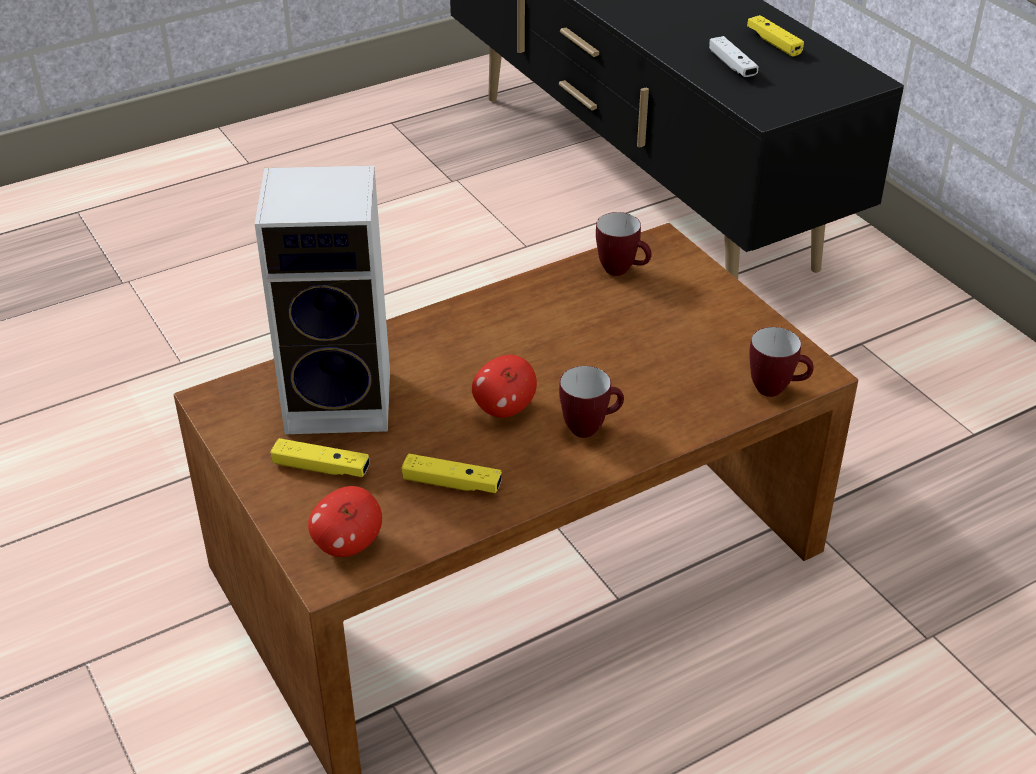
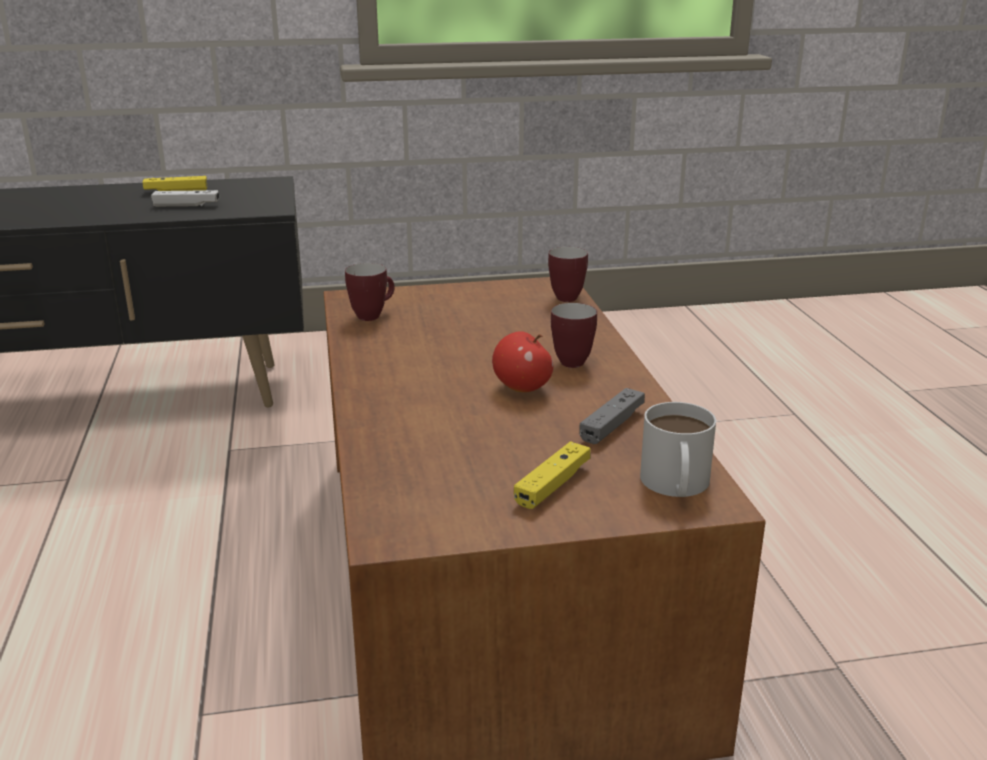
camera: 70 degrees left, 15 degrees down
(344, 400) = (451, 459): speaker -> none
(347, 544) = (676, 486): apple -> white mug
(452, 483) = (612, 425): yellow game controller -> grey game controller

